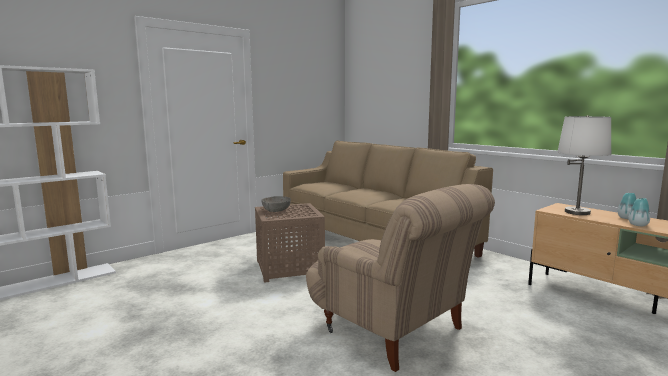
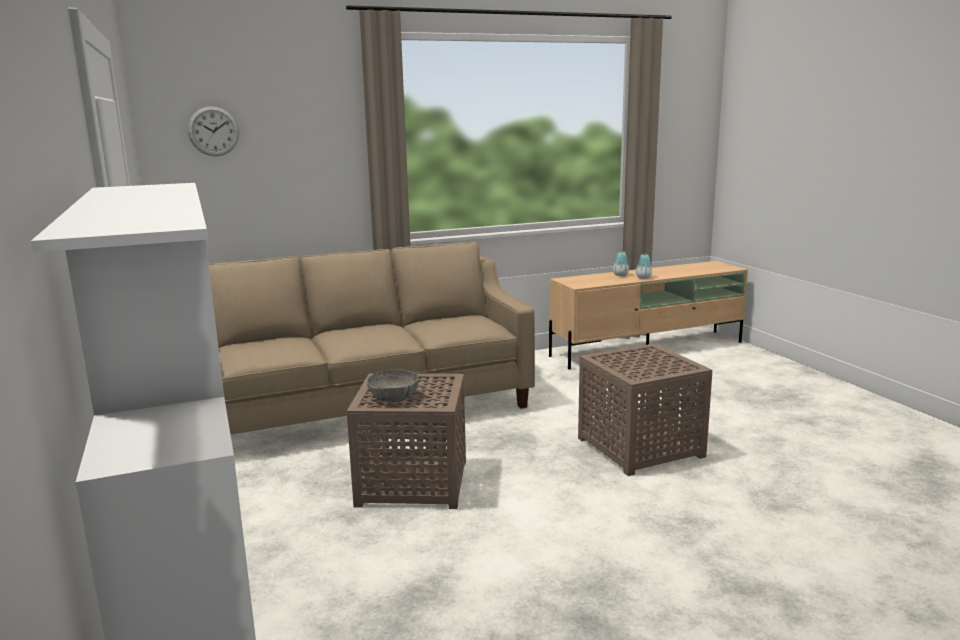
camera: 70 degrees left, 5 degrees up
(370, 74) = (213, 131): none -> wall clock
(394, 330) = (642, 447): beige armchair -> brown side table
(577, 212) = (592, 281): white table lamp -> none

